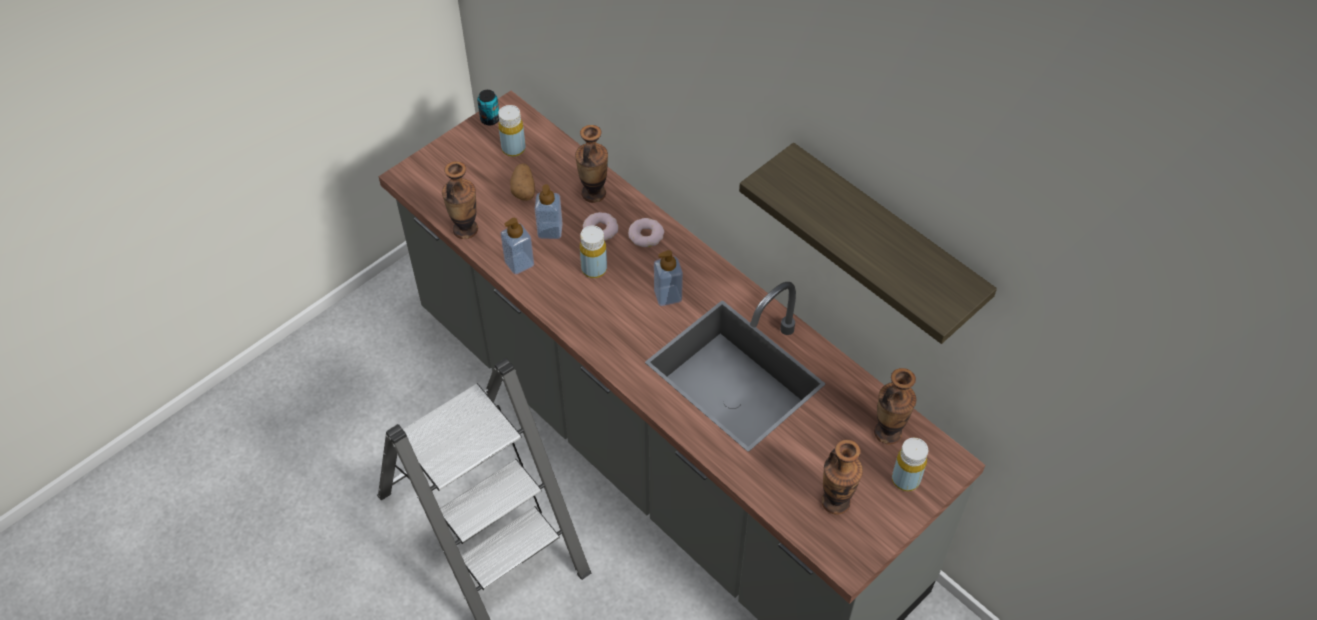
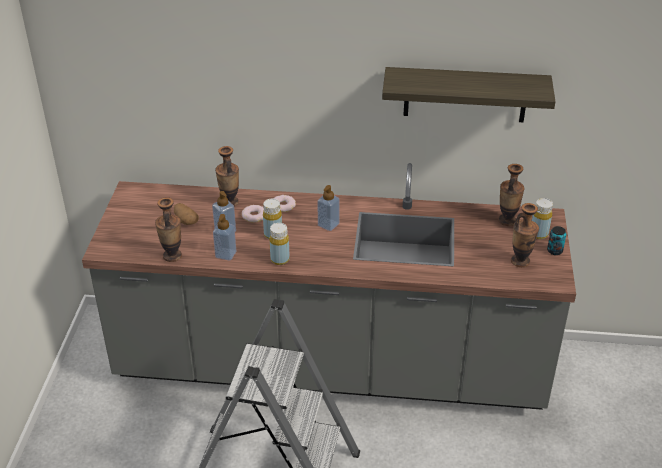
camera: 40 degrees left, 15 degrees down
(490, 119) = (123, 199): can -> can (554, 251)
(513, 149) = (155, 206): yellow bottle -> yellow bottle (280, 259)

